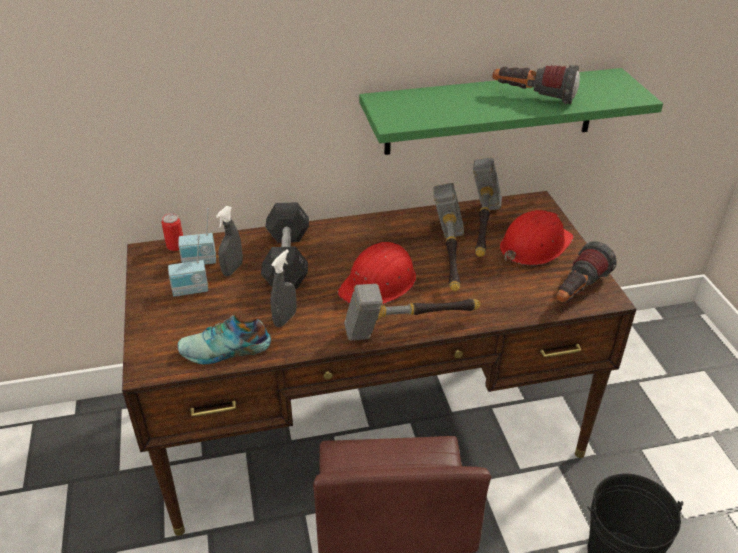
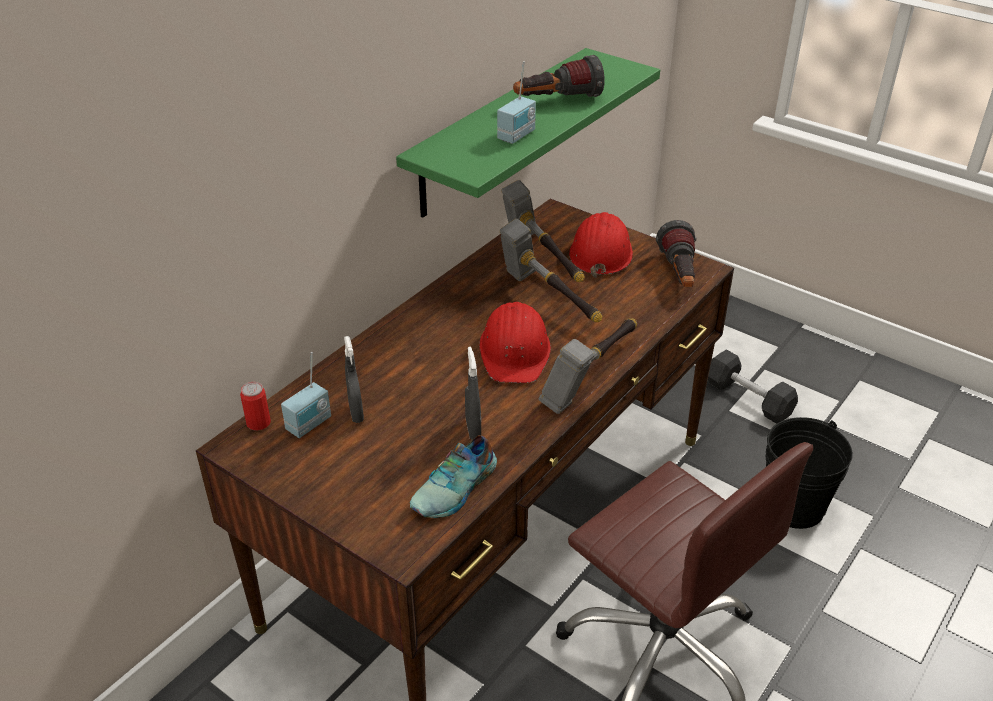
camera: 40 degrees left, 0 degrees up
(190, 291) = (341, 456): radio -> radio (517, 136)
(287, 259) = (399, 375): grey dumbbell -> grey dumbbell (748, 398)

